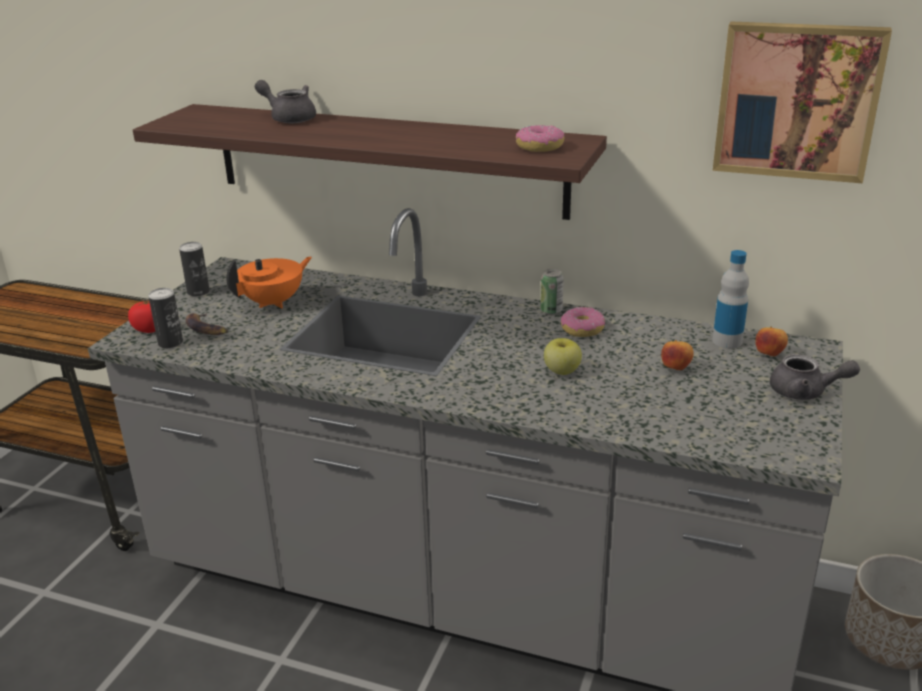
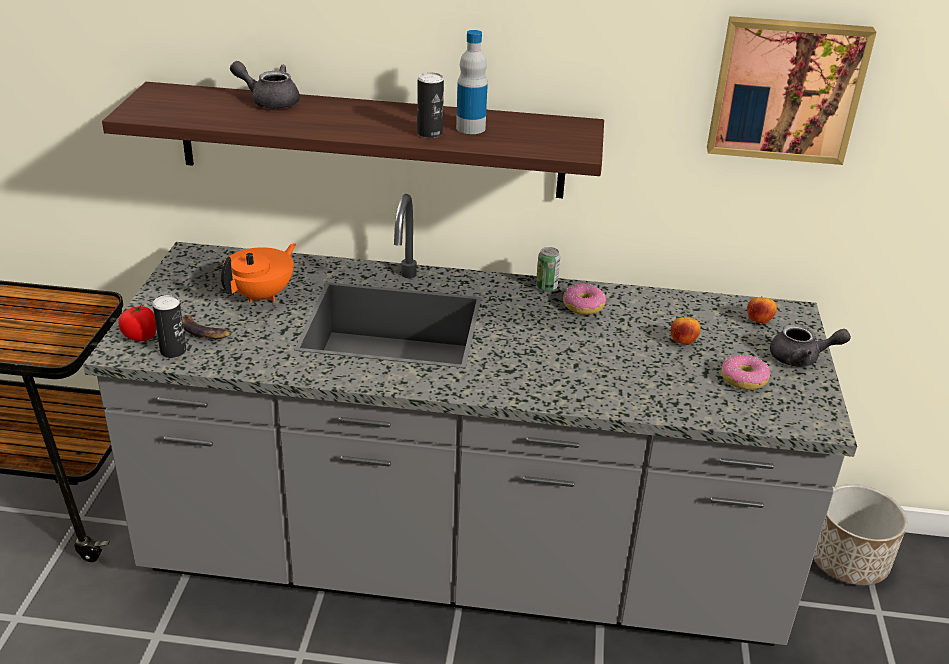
camera: 15 degrees left, 5 degrees up
(198, 292) = (173, 287): can -> can (429, 133)
(540, 147) = (549, 136): donut -> donut (744, 379)
(561, 371) = (581, 353): apple -> none
(727, 341) = (718, 310): bottle -> bottle (470, 128)

